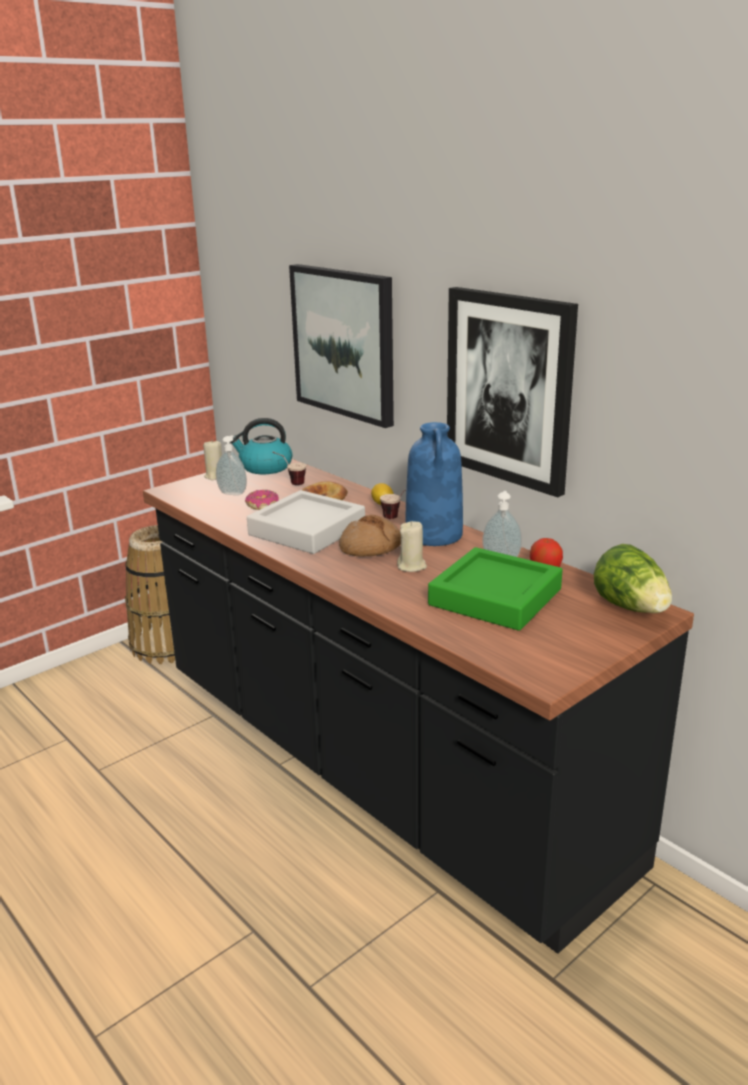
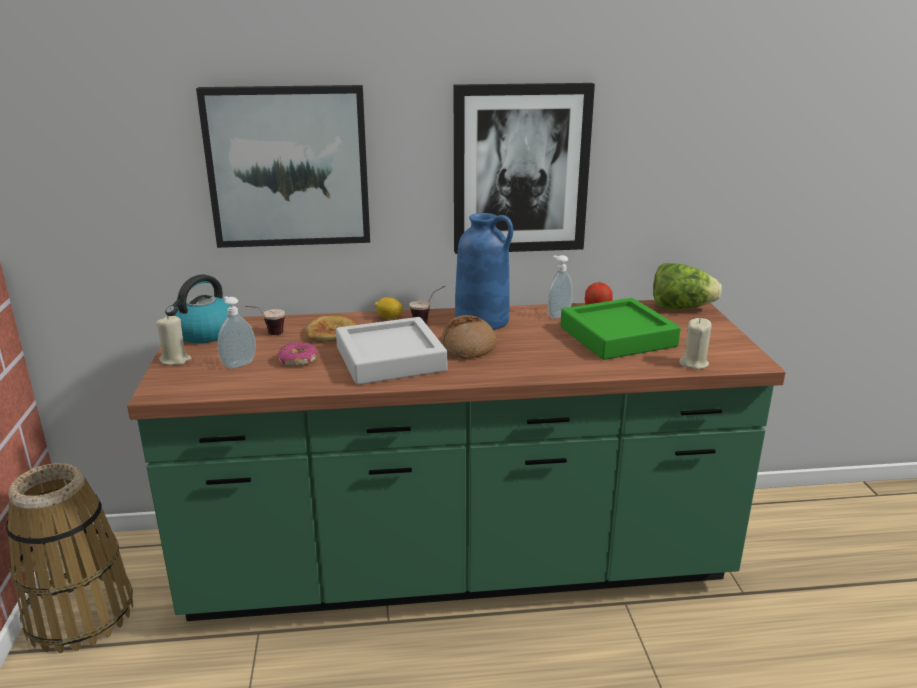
camera: 55 degrees left, 0 degrees up
(379, 768) = (458, 565): black counter -> green counter
(412, 566) = (527, 345): beige candle -> beige candle (693, 363)

